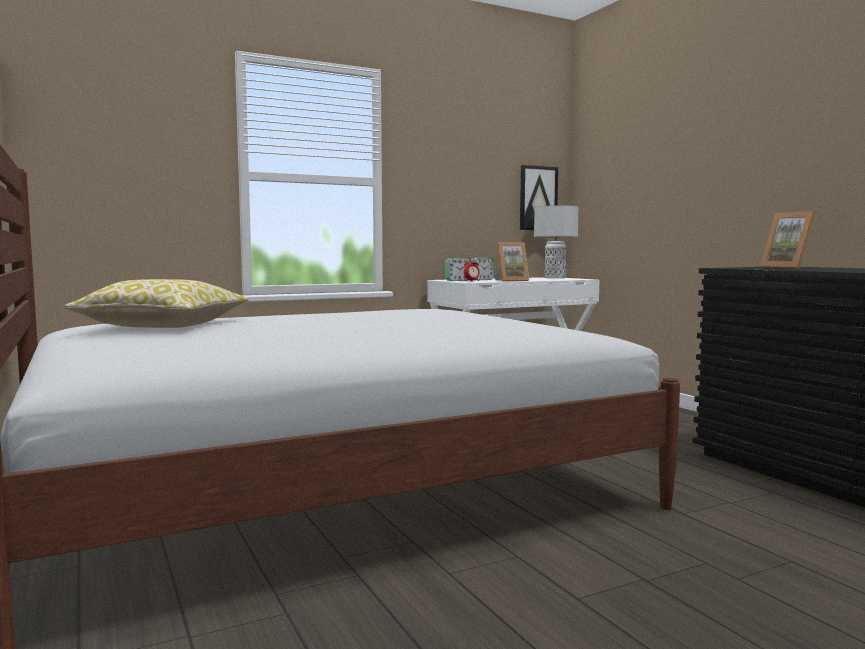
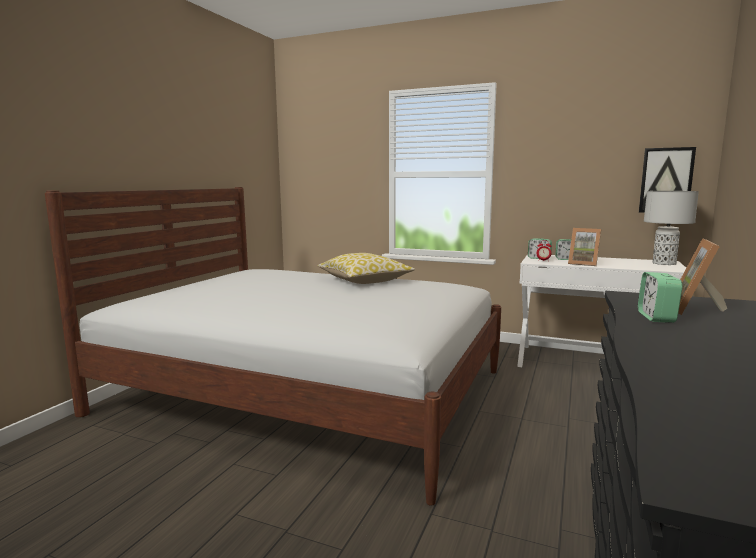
camera: 50 degrees right, 5 degrees up
(164, 326) = (254, 277): pillow -> pillow (365, 280)
(801, 269) = (656, 317): none -> alarm clock

